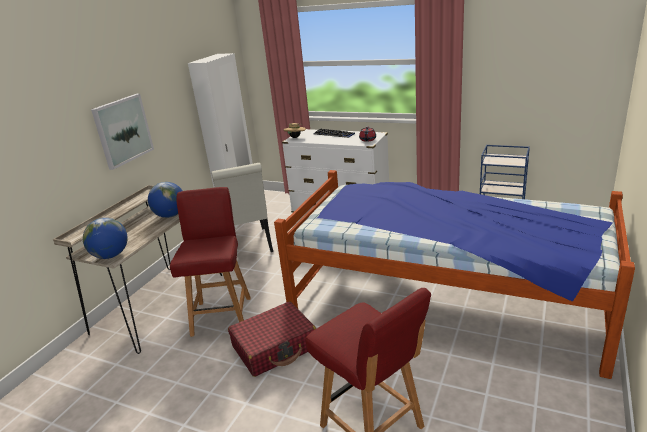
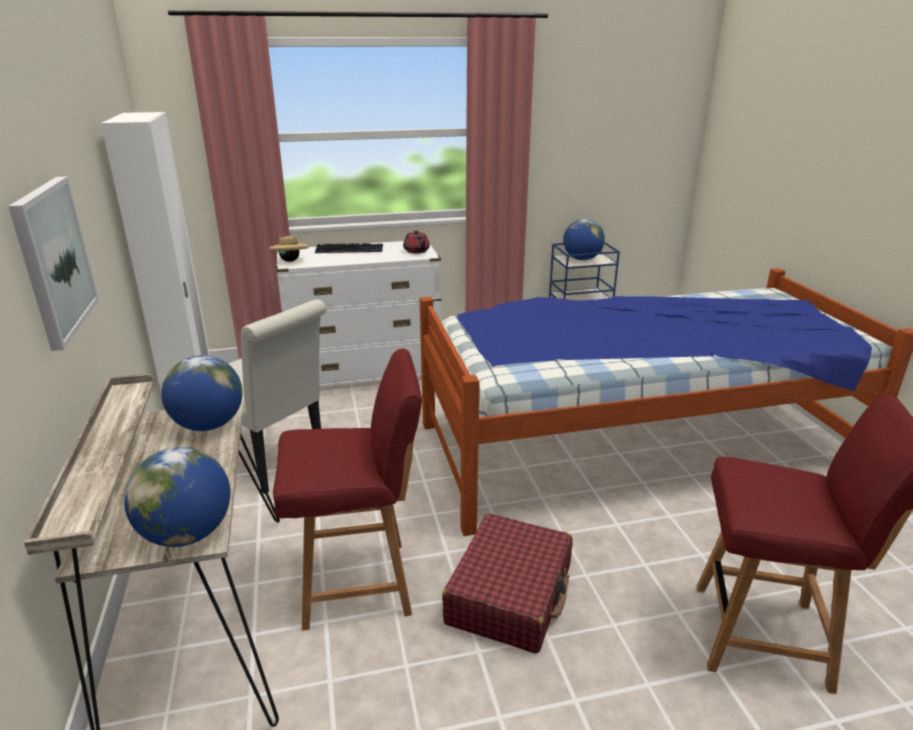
camera: 40 degrees left, 0 degrees up
(222, 314) = (359, 583): red chair -> red chair turned 120 degrees clockwise
(502, 159) = (582, 259): none -> globe

